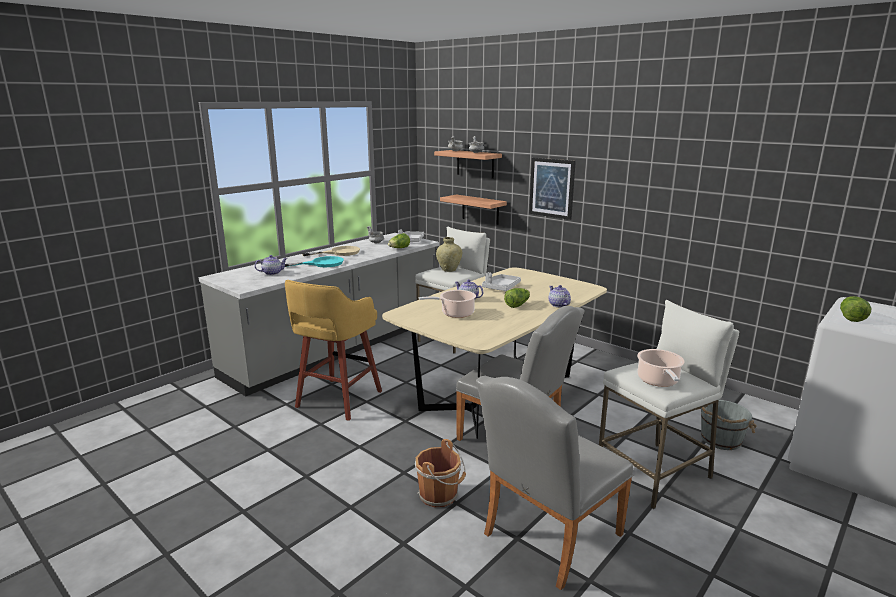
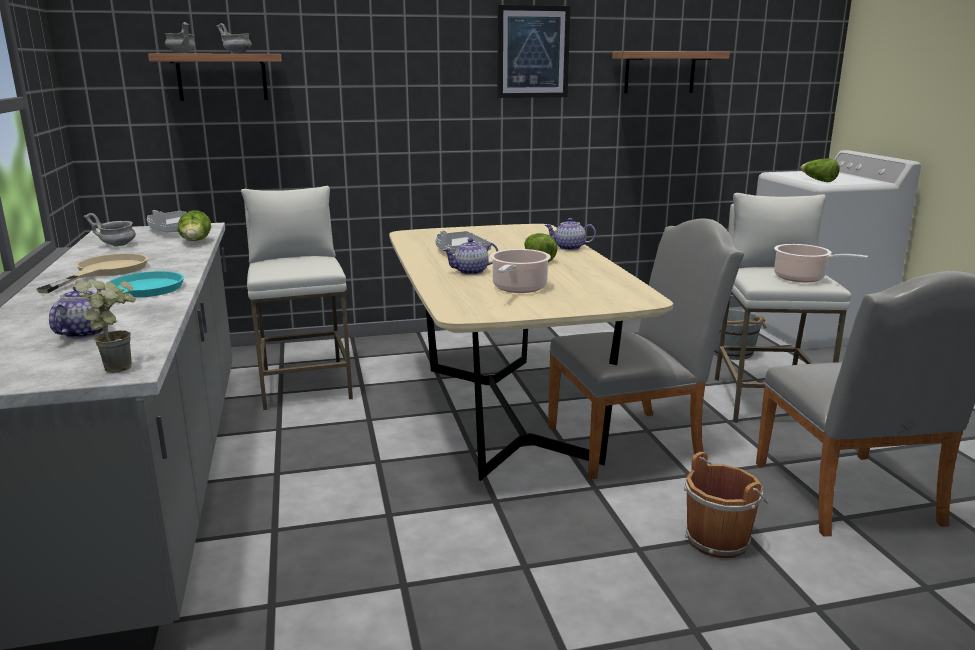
camera: 55 degrees left, 0 degrees up
(247, 286) = (121, 366): none -> potted plant
(337, 400) = (344, 541): yellow stool -> none
(449, 270) = (290, 261): beige vase -> none
(480, 209) = (245, 159): shelf -> shelf (659, 72)
(552, 188) = (386, 103): picture -> picture (532, 52)

